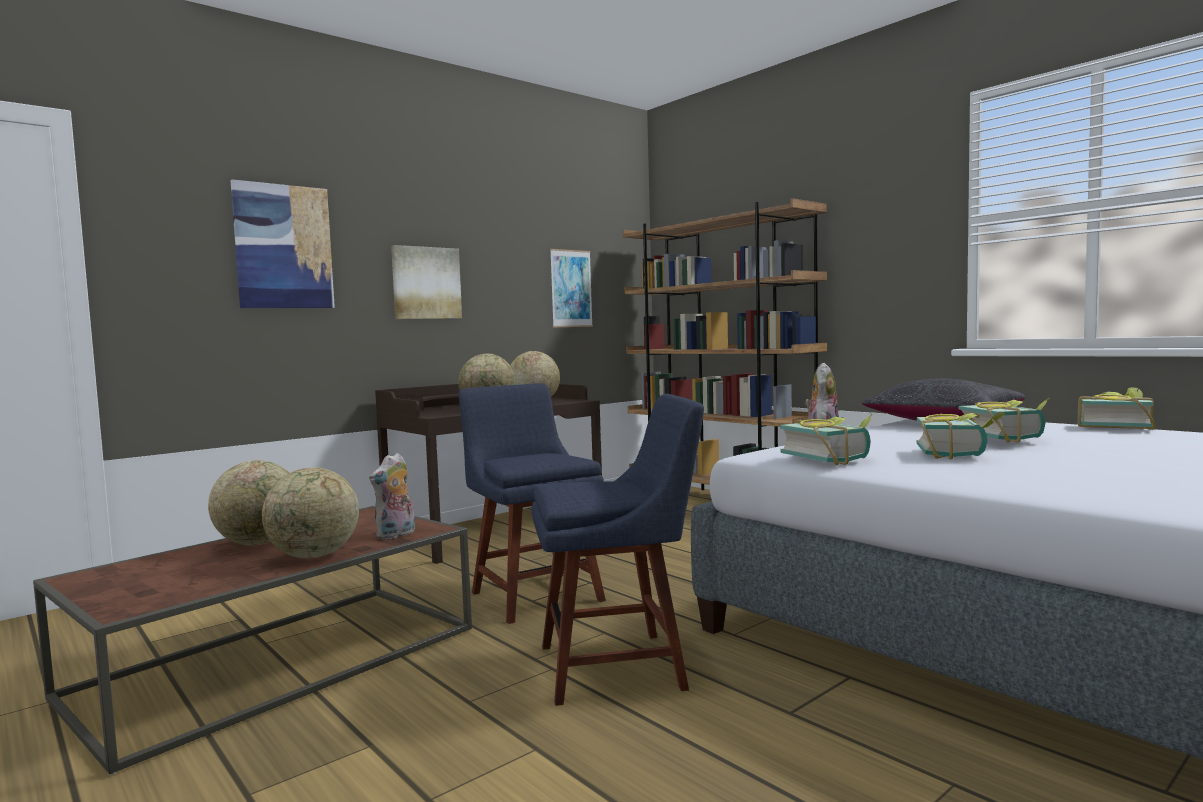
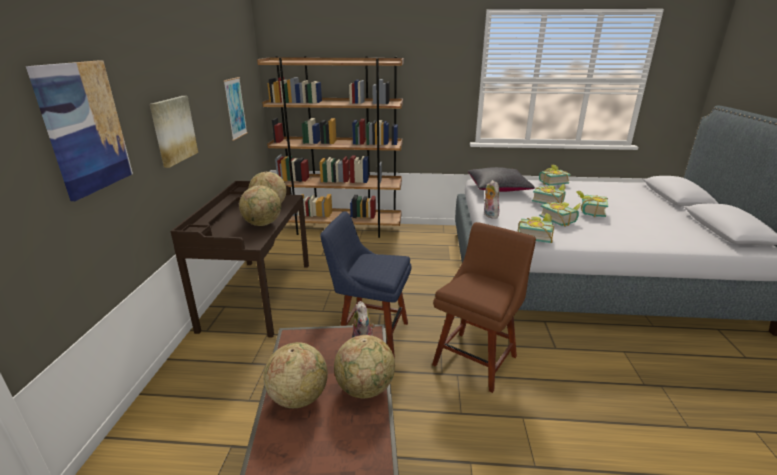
camera: 45 degrees left, 20 degrees up
(619, 666) = (477, 358): blue chair -> brown chair
(1074, 454) = (589, 212): none -> book

